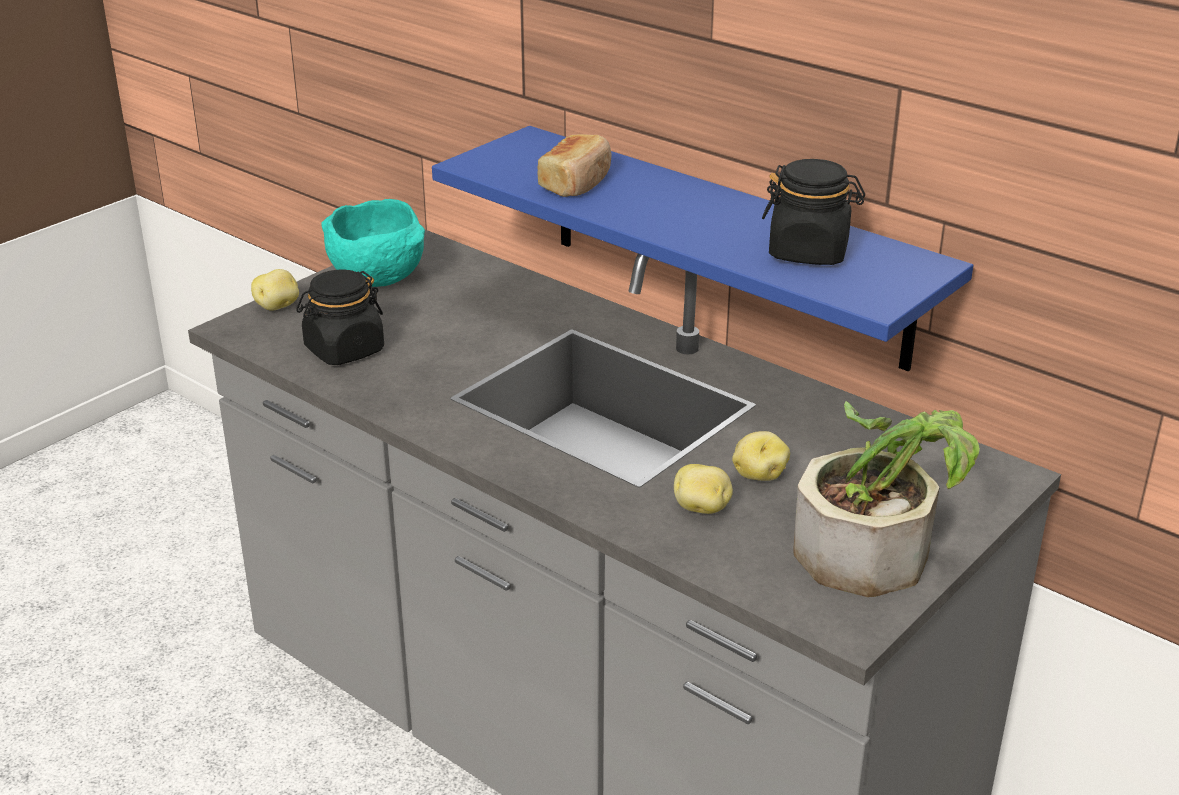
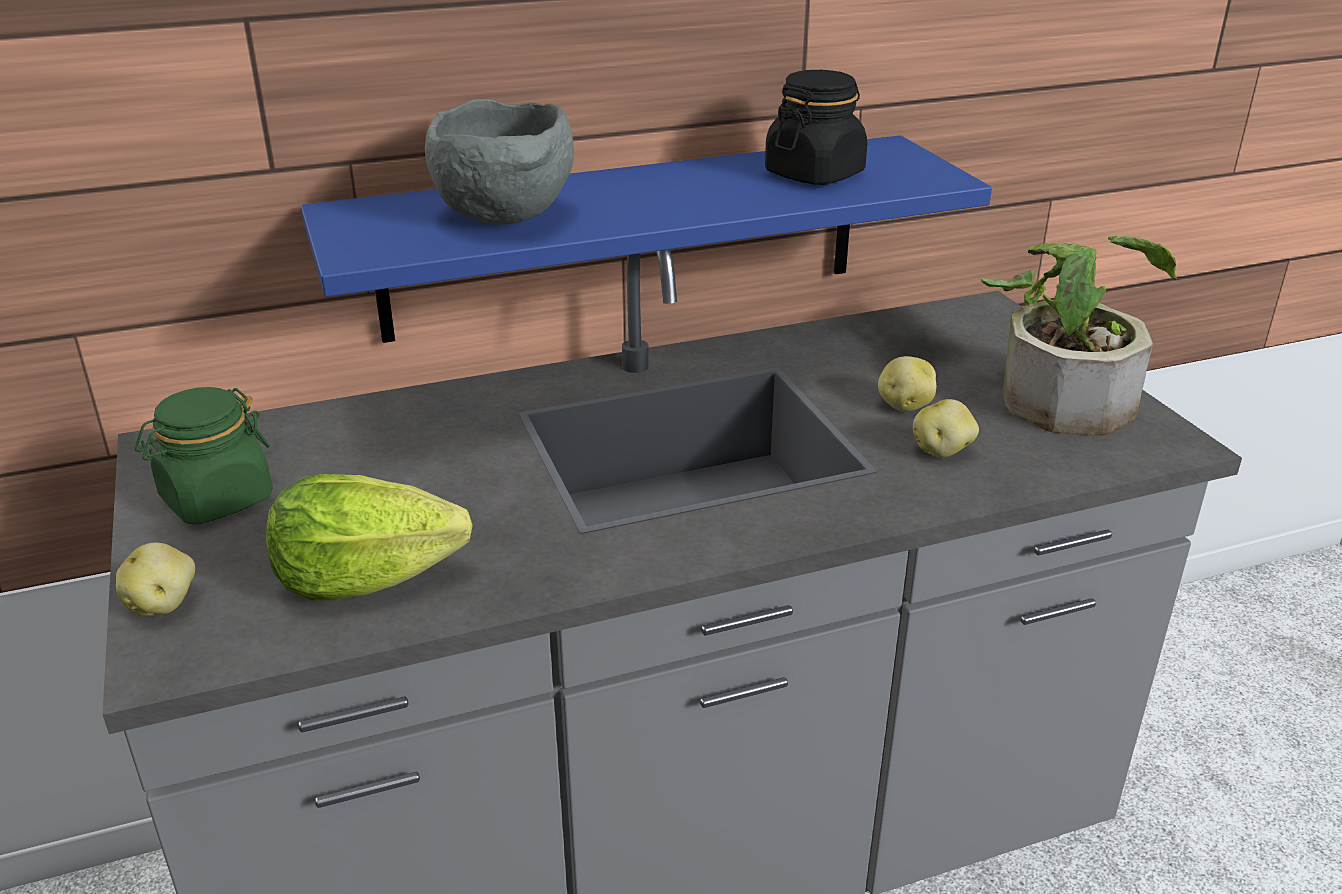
camera: 60 degrees left, 0 degrees up
(344, 350) = (365, 579): black jar -> lettuce
(380, 279) = (216, 499): turquoise bowl -> green jar
(577, 182) = (508, 218): bread -> grey bowl

